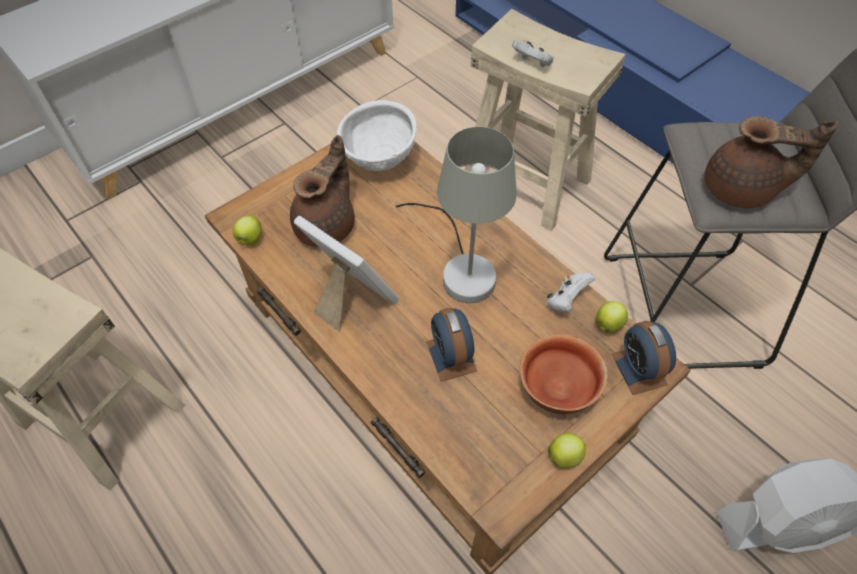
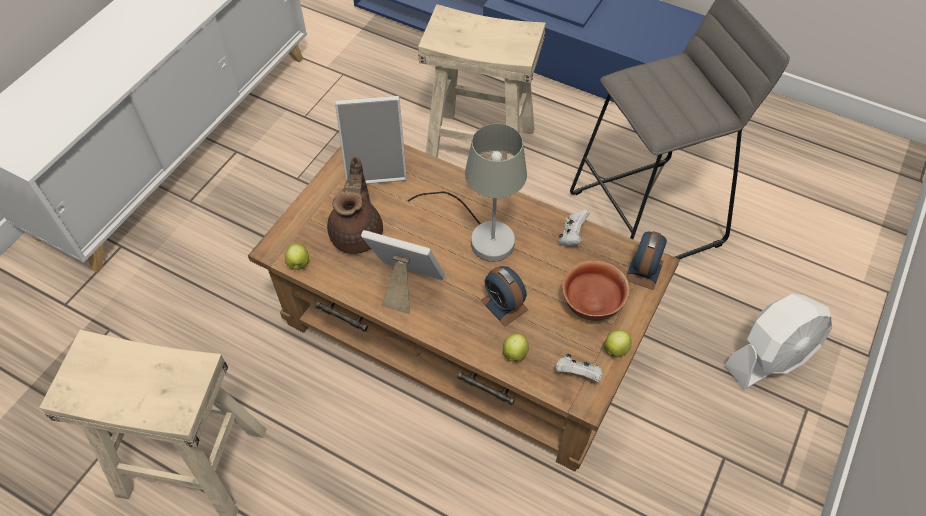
camera: 20 degrees left, 0 degrees up
(379, 161) = (376, 167): white bowl -> picture frame
(533, 63) = (474, 49): white game controller -> white game controller (578, 374)
(608, 324) = (610, 244): apple -> apple (515, 353)
(639, 369) = (644, 270): alarm clock -> alarm clock turned 60 degrees clockwise
(741, 190) = (674, 115): brown teapot -> none

